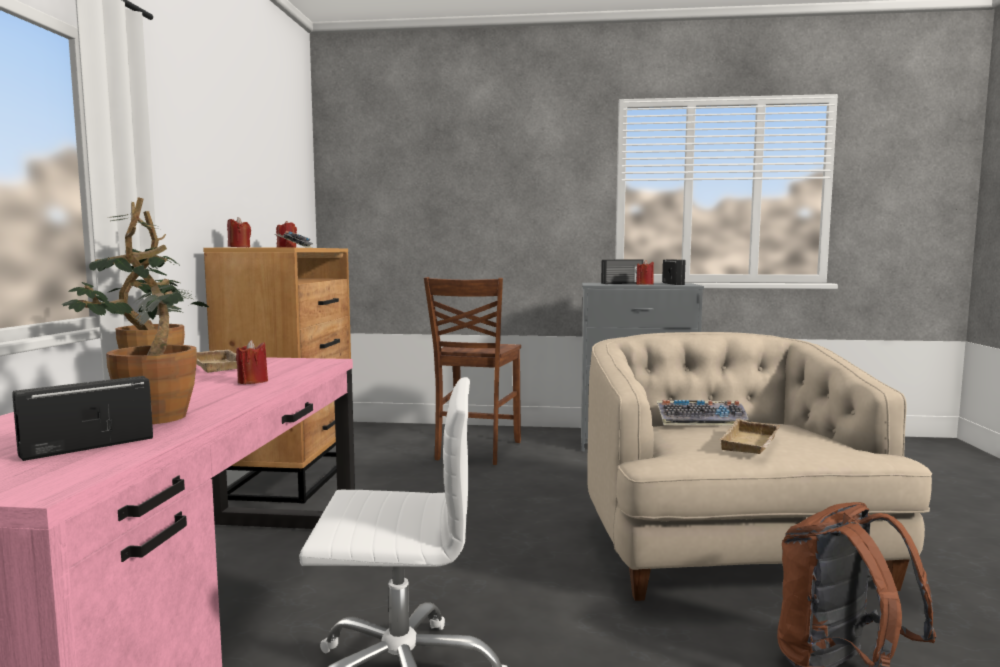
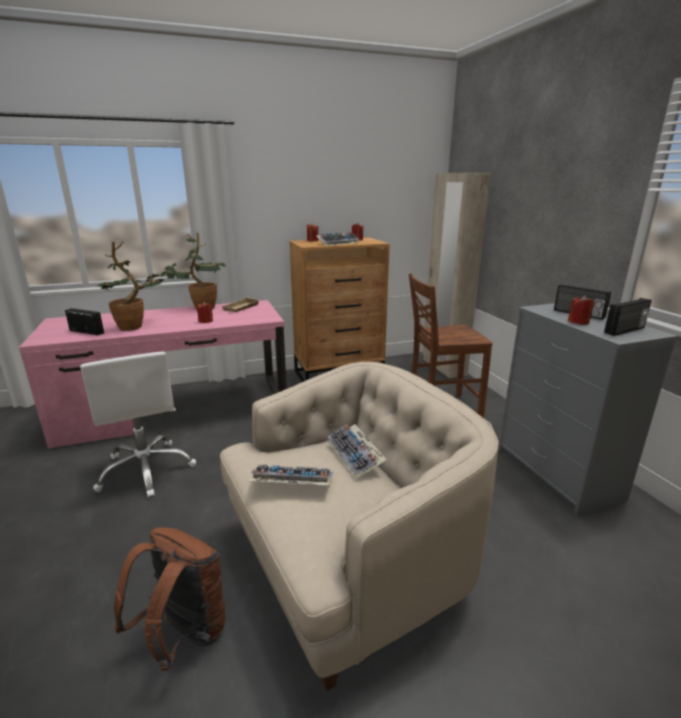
camera: 65 degrees right, 15 degrees up
(378, 427) = (443, 367): none -> beige wardrobe
(752, 444) = (290, 484): beige tray -> keyboard

